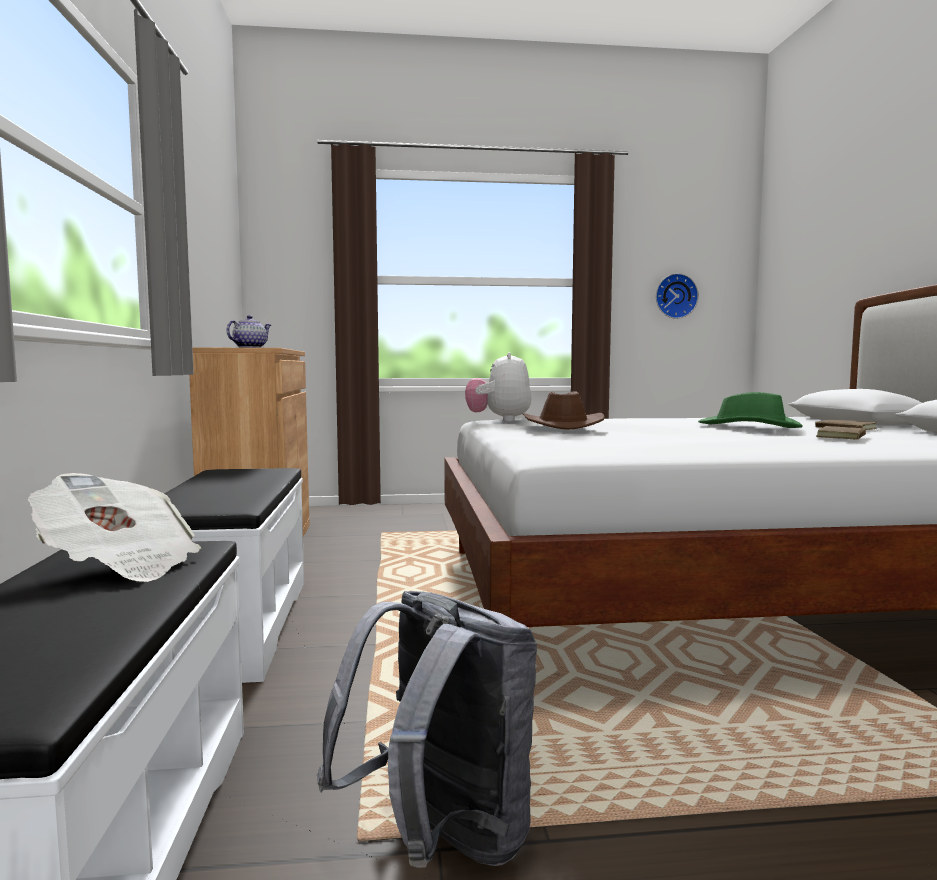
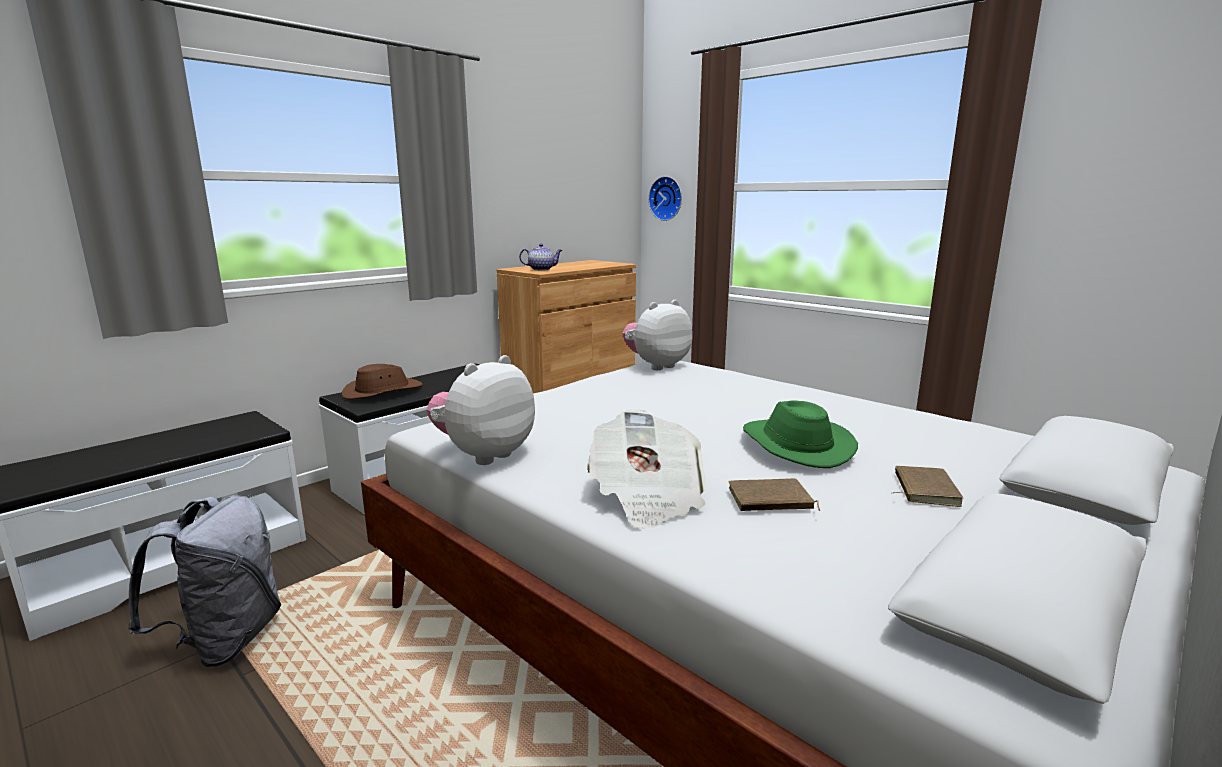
camera: 50 degrees right, 10 degrees up
(120, 564) = (218, 431): newspaper -> newspaper (646, 497)
(561, 426) = (621, 391): brown hat -> brown hat (382, 392)
(659, 454) = (484, 455): none -> plush toy
(675, 296) = (1138, 201): wall clock -> wall clock (667, 198)

